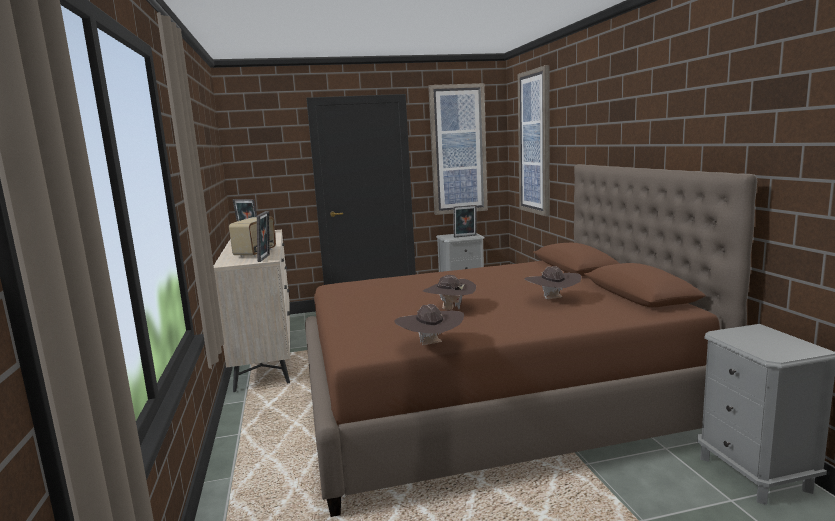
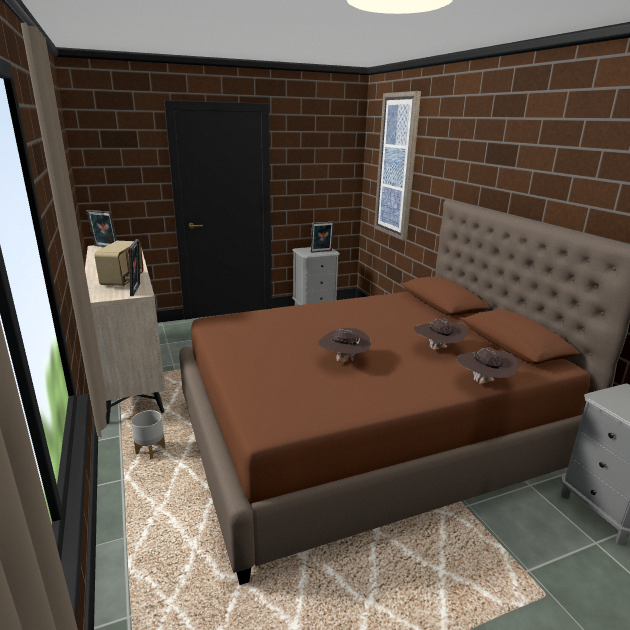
camera: 10 degrees left, 10 degrees up
(270, 412) = (151, 450): none -> grey planter
(430, 346) = (342, 417): brown hat -> brown hat (483, 383)
(458, 150) = (317, 165): picture -> none

